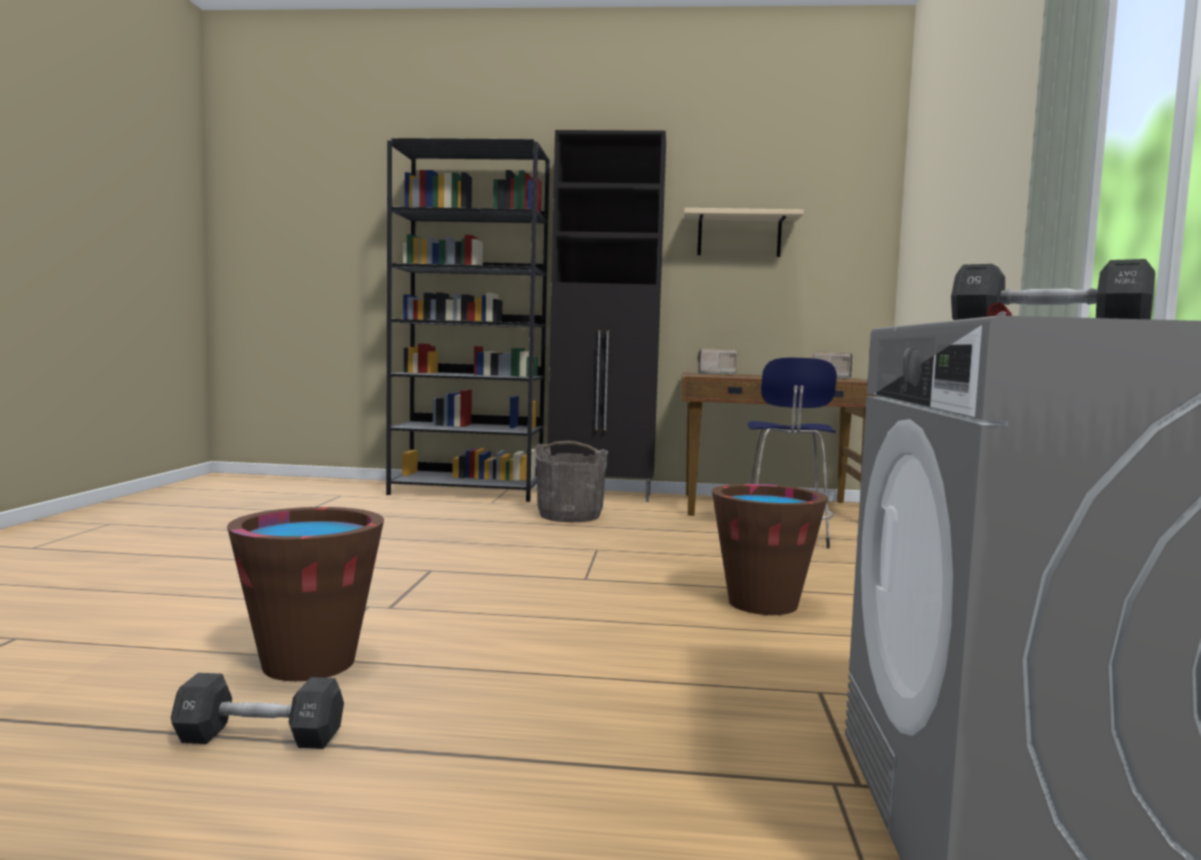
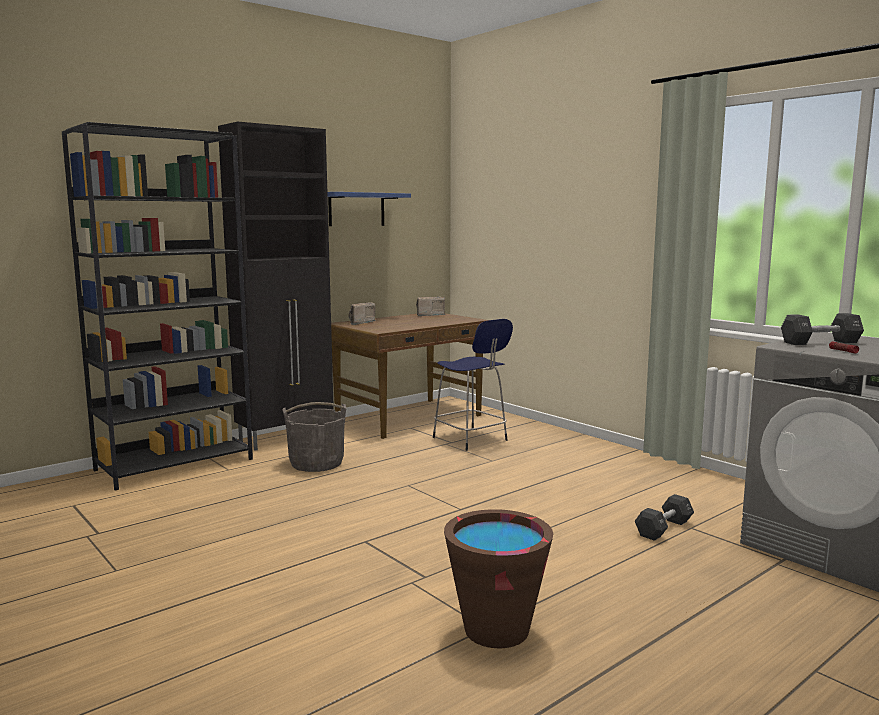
camera: 45 degrees left, 5 degrees up
(260, 737) = (599, 673): black dumbbell -> black dumbbell (664, 528)
(739, 235) = (356, 209): beige shelf -> blue shelf
(762, 603) = (568, 490): brown bucket -> none

